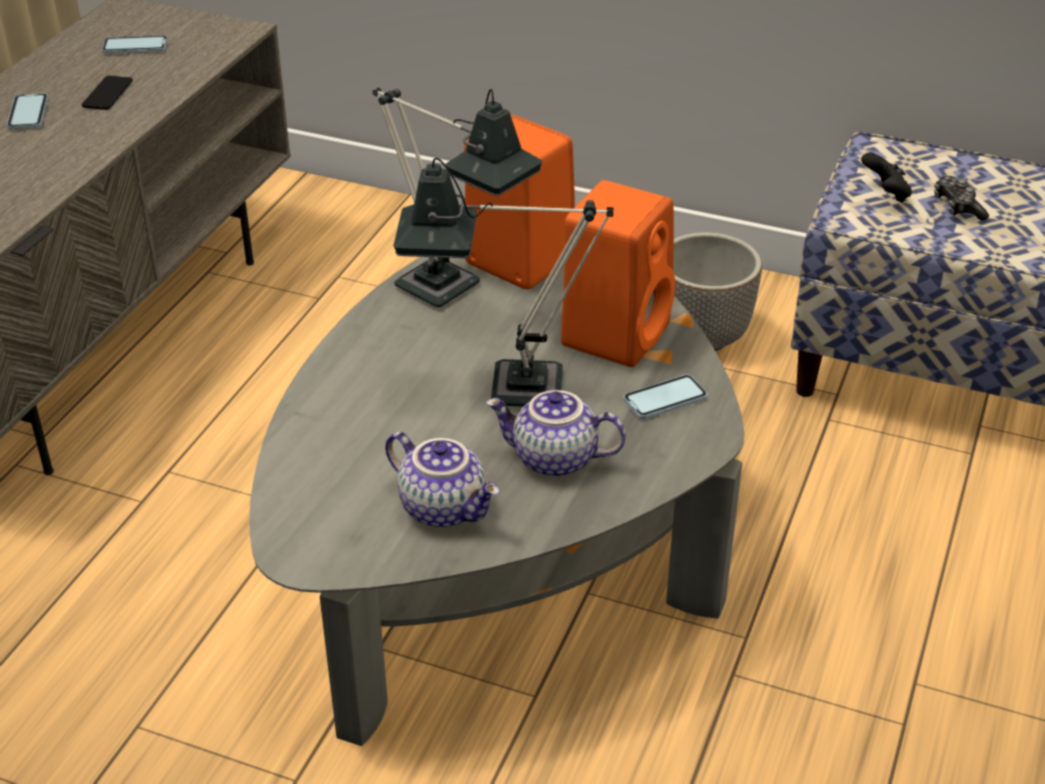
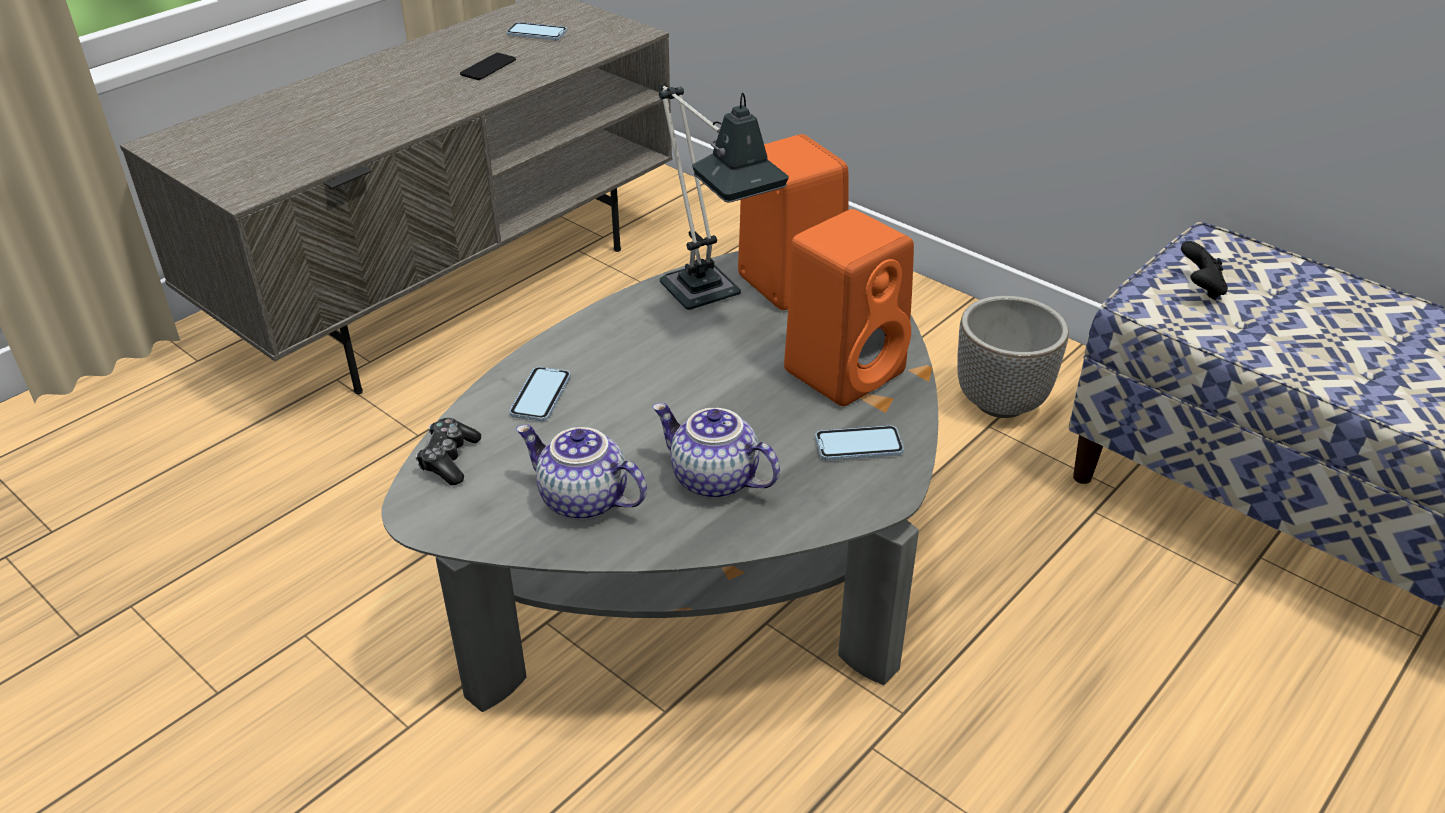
camera: 20 degrees right, 0 degrees up
(28, 114) = (413, 73): phone -> phone (540, 396)
(445, 508) = (582, 501): teapot -> teapot turned 150 degrees clockwise
(506, 387) = (708, 398): table lamp -> none
(957, 207) = (1276, 316): game controller -> game controller (449, 459)

